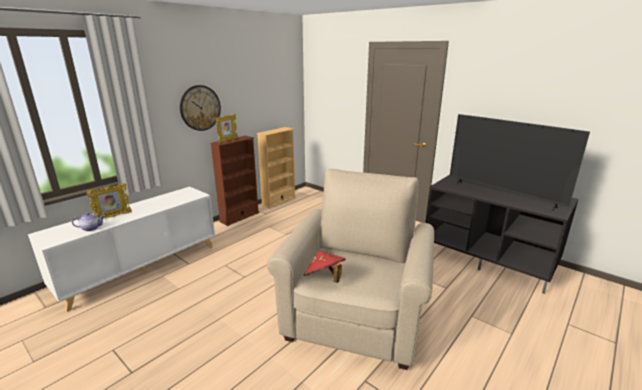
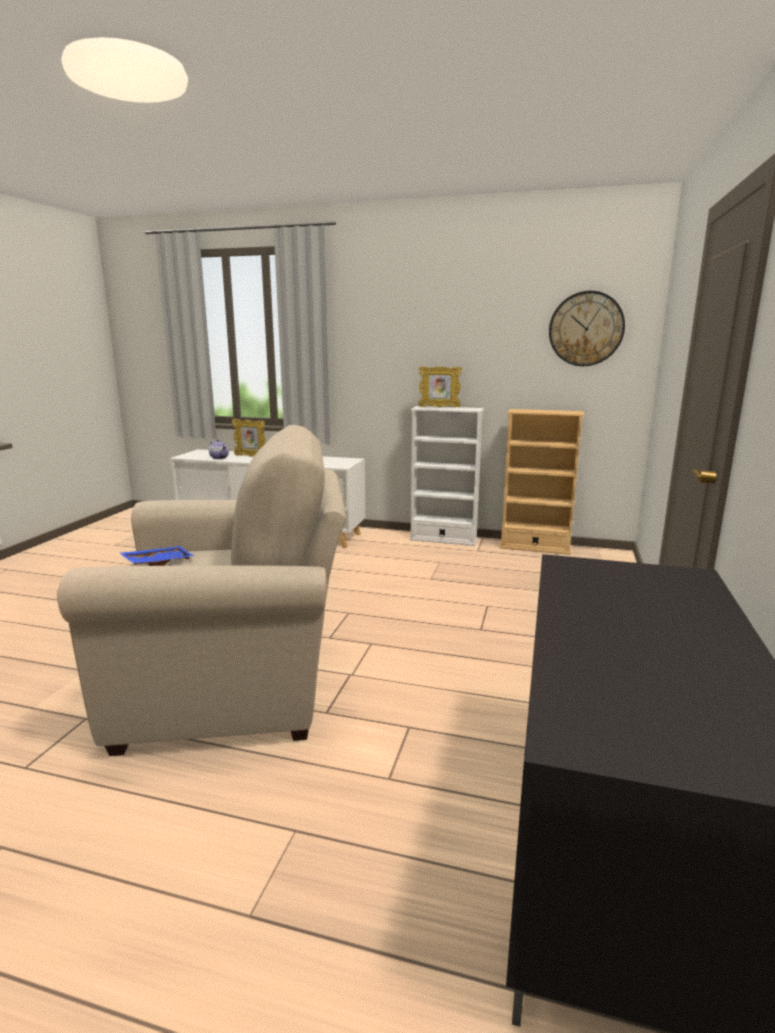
camera: 65 degrees right, 5 degrees down
(200, 108) = (413, 351): wall clock -> wall clock (586, 329)
(239, 217) = (443, 539): brown bookcase -> white bookcase
(324, 279) = (158, 563): red hat -> blue tray
(502, 195) = (621, 639): television -> none

